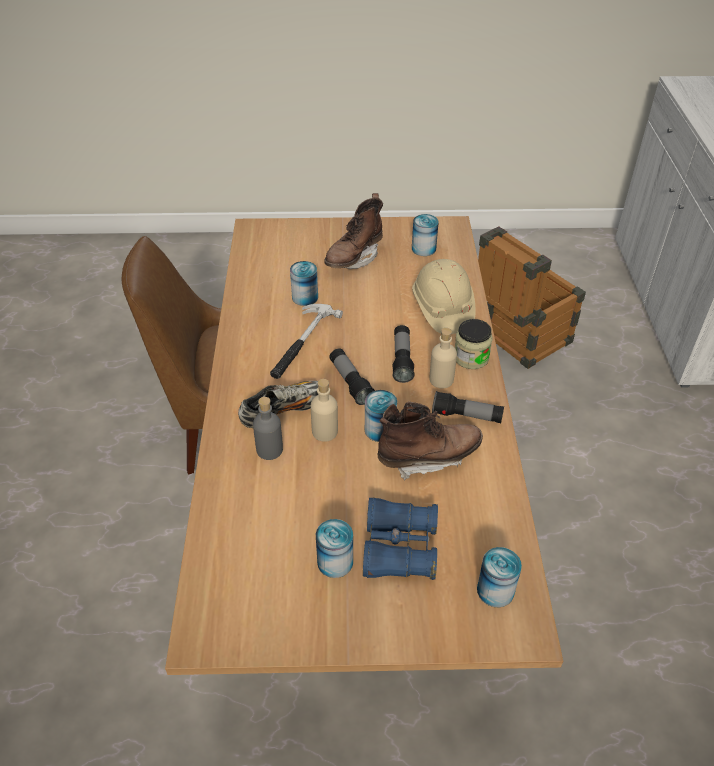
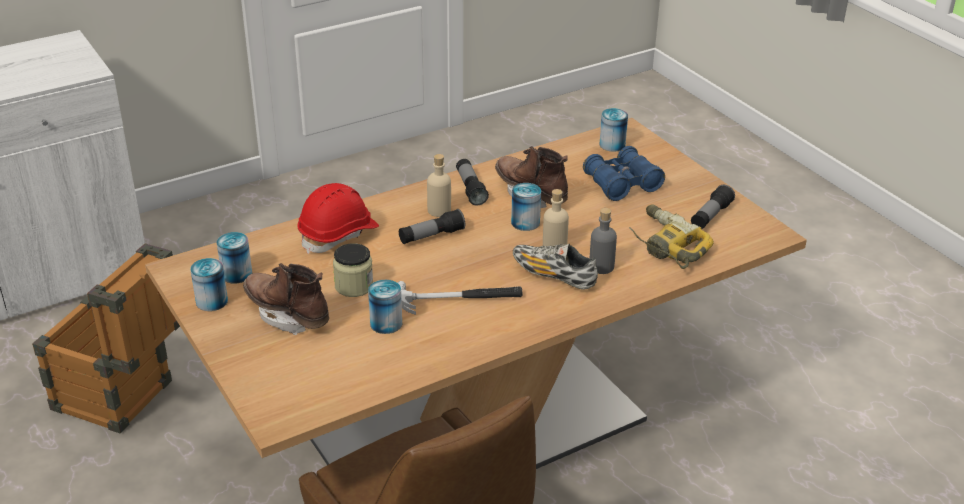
camera: 120 degrees left, 10 degrees down
(262, 519) = (665, 245): none -> power drill
(335, 562) = (661, 204): can -> can (212, 301)
(350, 382) = (486, 253): flashlight -> flashlight (710, 216)
(354, 258) = (288, 315): brown boot -> brown boot turned 150 degrees counterclockwise
(442, 309) = (339, 235): beige hard hat -> red hard hat
(471, 357) = (397, 203): jar -> jar (354, 286)

